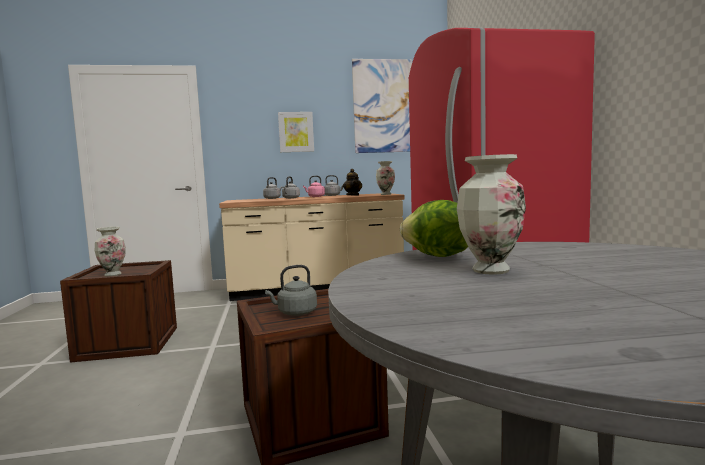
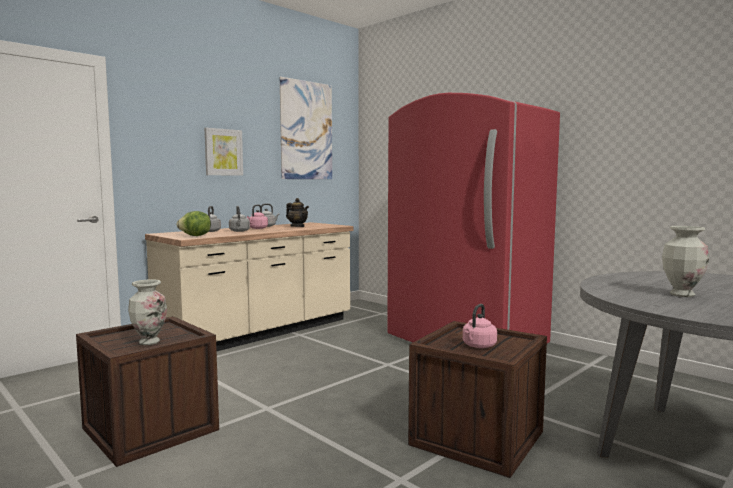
camera: 35 degrees left, 0 degrees up
(295, 313) = (478, 346): grey kettle -> pink kettle
(386, 194) = (332, 225): vase -> none
(439, 257) = (619, 288): lettuce -> lettuce (195, 236)

